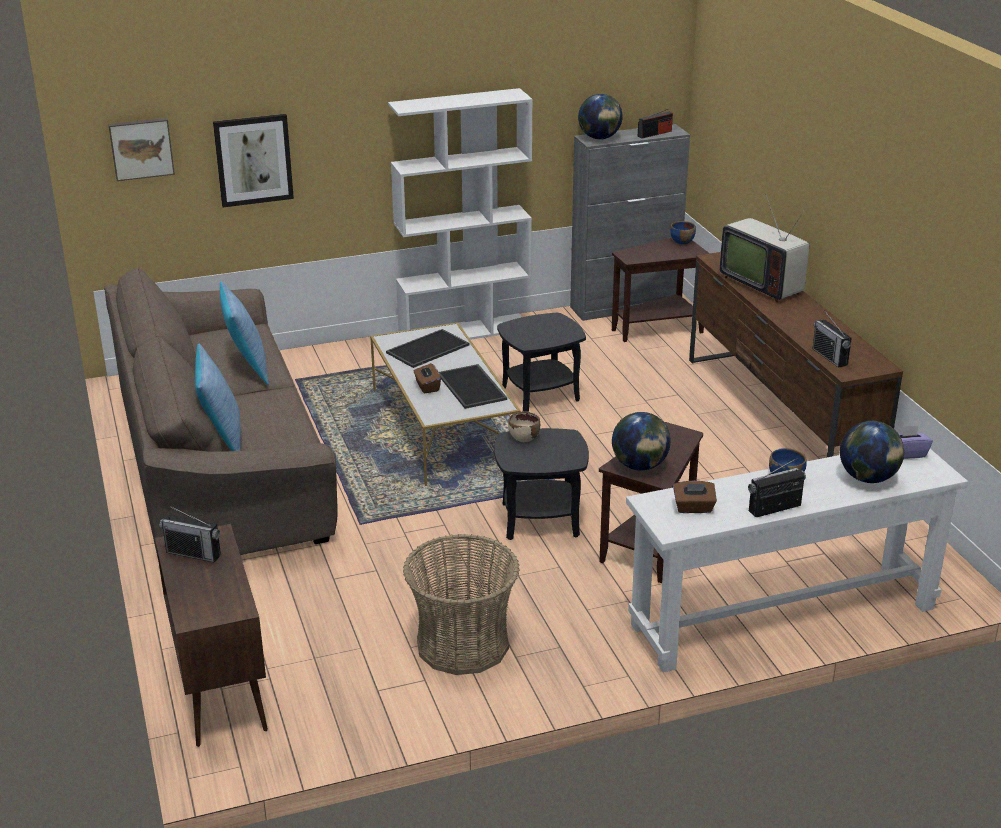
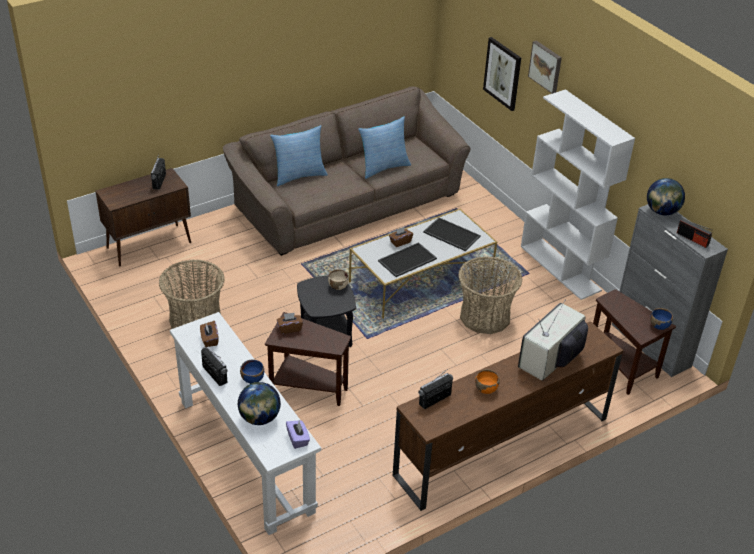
camera: 75 degrees right, 10 degrees up
(141, 148) = (462, 28): picture -> picture (546, 66)
(540, 394) = (485, 316): black side table -> basket
(639, 466) = (289, 328): globe -> brown tissue box
(811, 325) = (486, 388): none -> orange bowl

